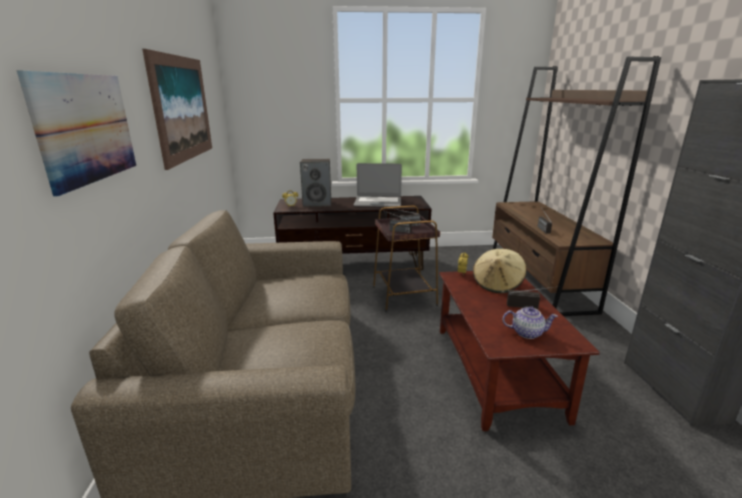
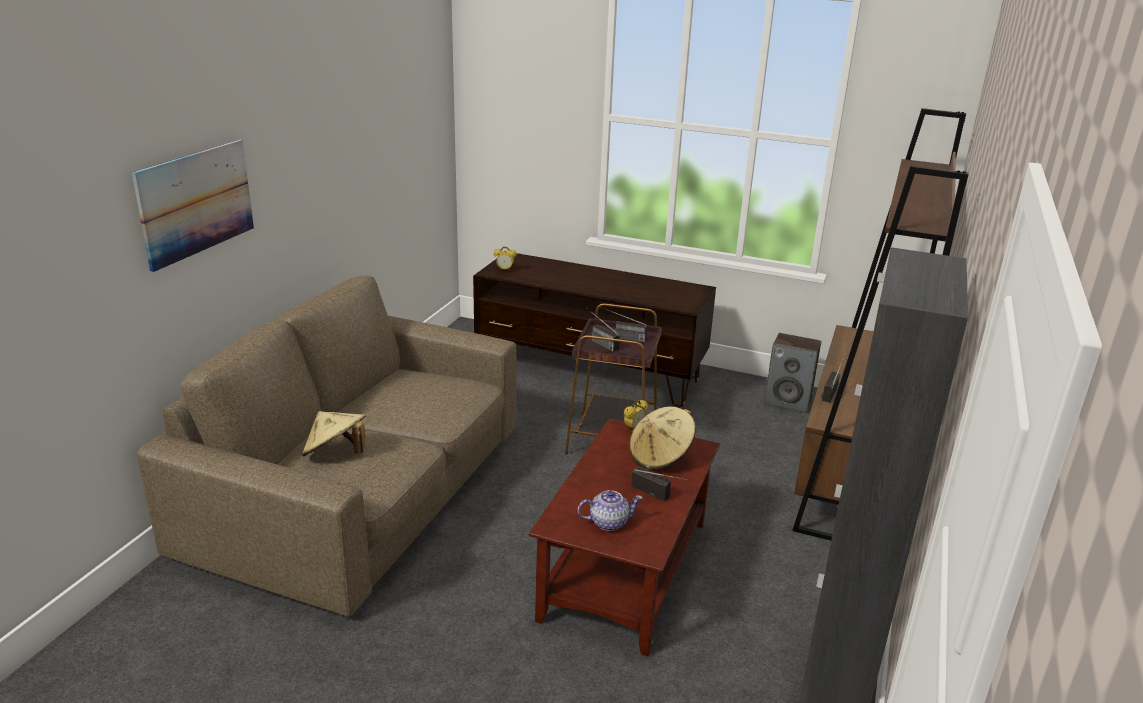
camera: 25 degrees right, 5 degrees up
(182, 108) = (349, 140): picture -> none
(269, 349) = (336, 454): none -> beige hat
(317, 204) = (545, 272): speaker -> speaker (788, 402)
(378, 203) = (631, 288): laptop -> none
(526, 333) = (608, 522): teapot -> teapot turned 45 degrees counterclockwise

